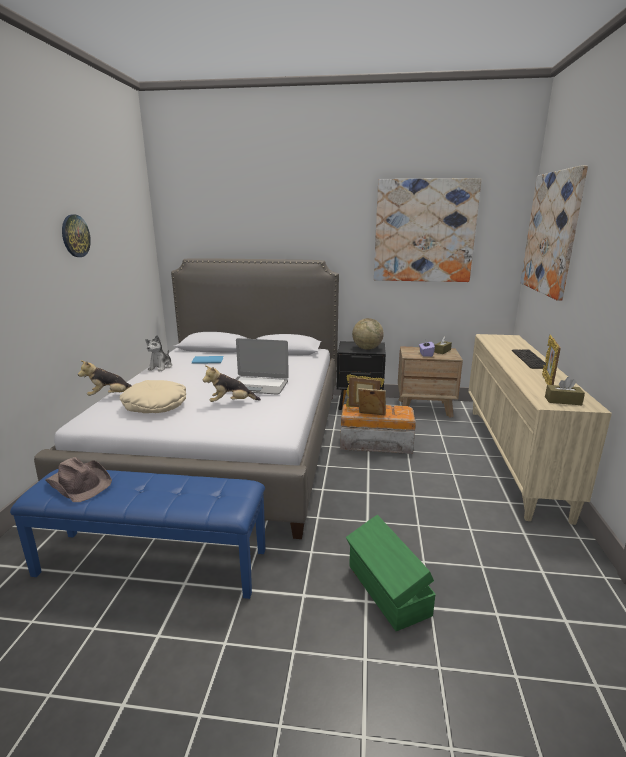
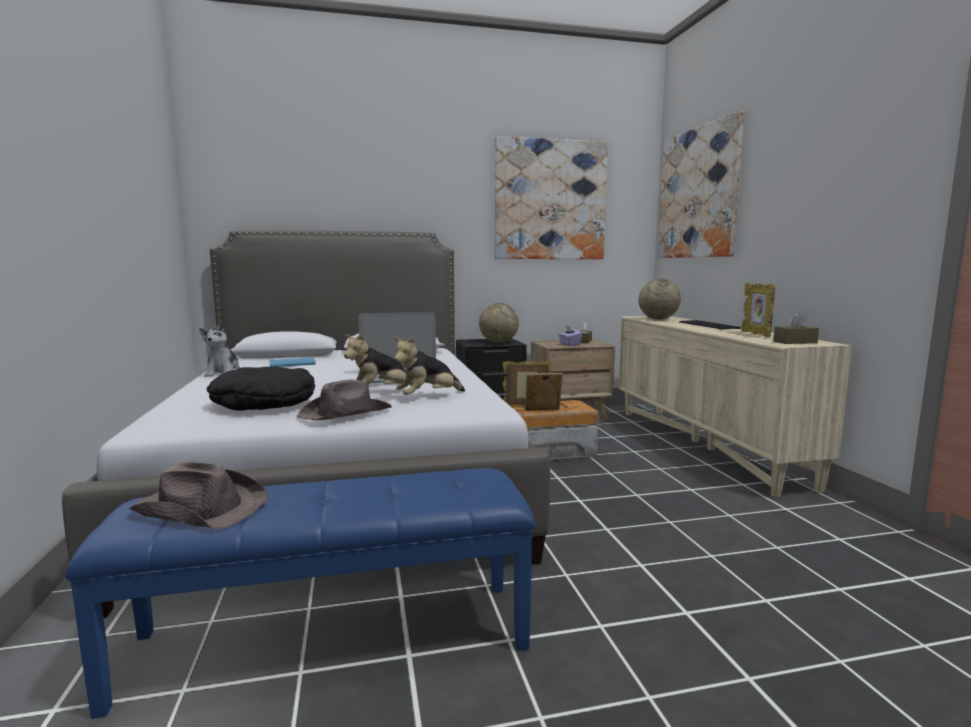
camera: 20 degrees left, 10 degrees down
(75, 236) = (96, 153): wall clock -> none
(111, 396) = (171, 402): plush toy -> plush toy (428, 397)
(156, 405) = (266, 403): beige pillow -> black pillow
(192, 422) = (346, 413): none -> brown hat
(387, 591) = (700, 595): green storage box -> none
(500, 342) = (658, 319): none -> globe

